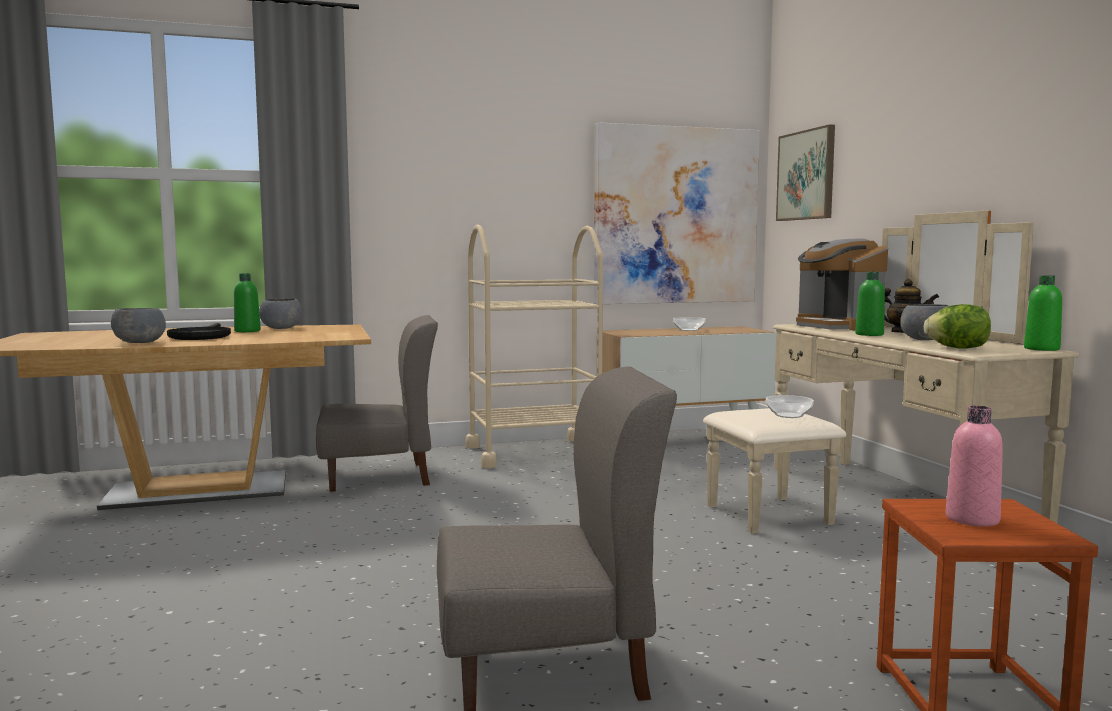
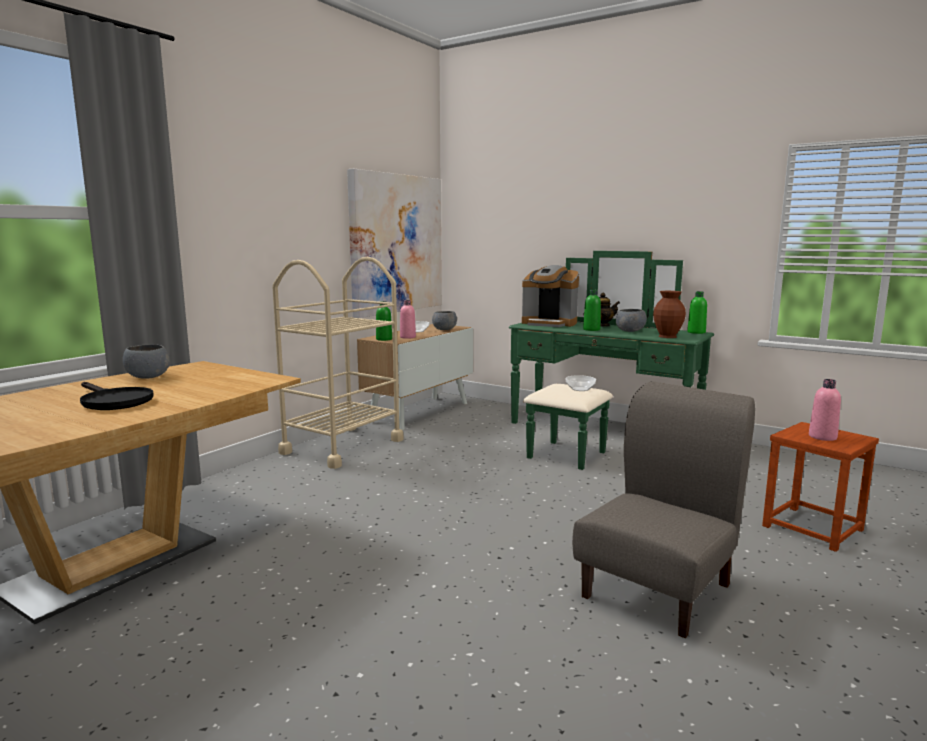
camera: 40 degrees left, 5 degrees up
(141, 342) = (85, 422): grey bowl -> grey bowl (444, 329)
(247, 331) = (130, 386): green bottle -> green bottle (384, 339)
(379, 477) = (264, 499): grey chair -> none
(655, 333) = (407, 337): none -> pink bottle
(806, 175) = (484, 216): picture -> none
(866, 504) = (595, 435): beige dresser -> green dresser
(957, 348) = (668, 336): lettuce -> brown vase

